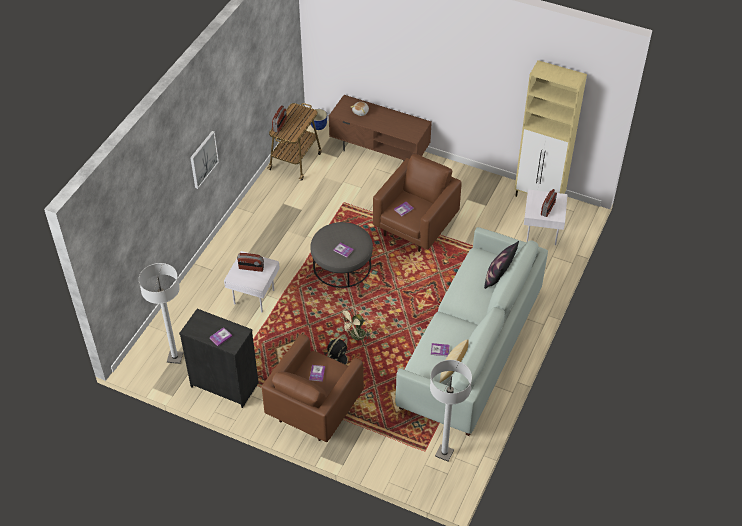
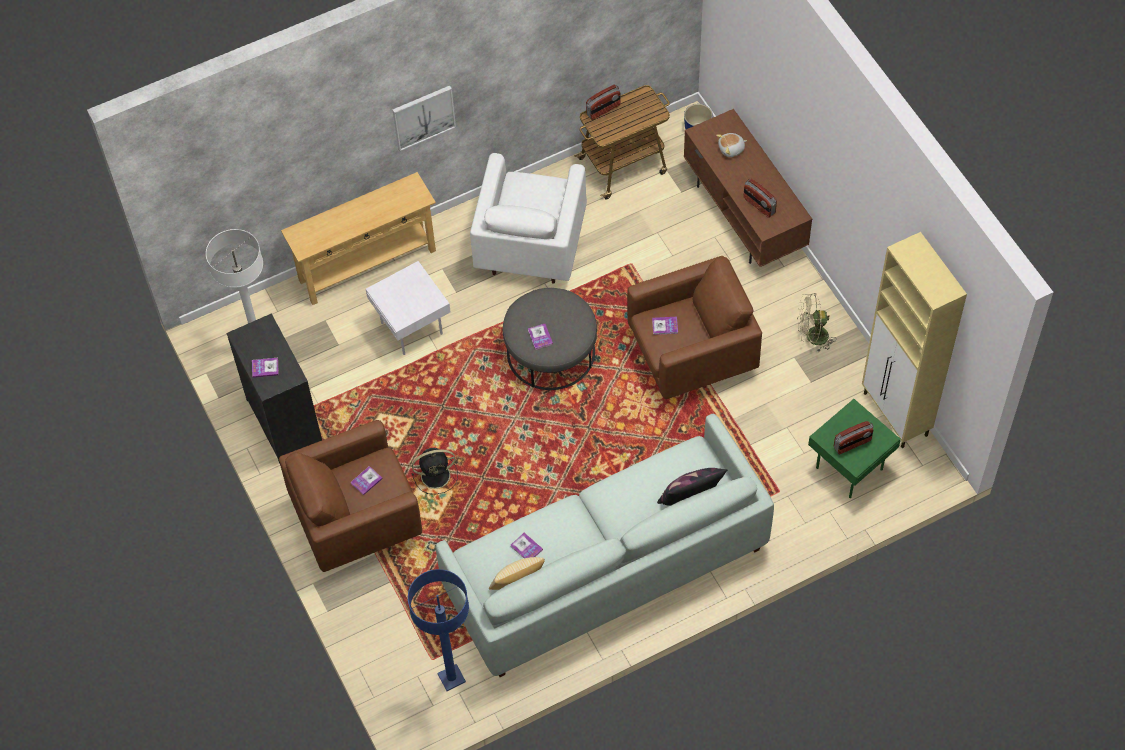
camera: 40 degrees right, 10 degrees up
(198, 280) = (367, 265): none -> beige console table
(251, 268) = (409, 292): radio -> radio (759, 205)
(281, 222) = (530, 245): none -> white armchair
(356, 337) = (483, 459): beige fan -> beige fan (812, 337)
(444, 453) = (451, 678): white floor lamp -> blue floor lamp
(541, 231) = (849, 466): white side table -> green side table

